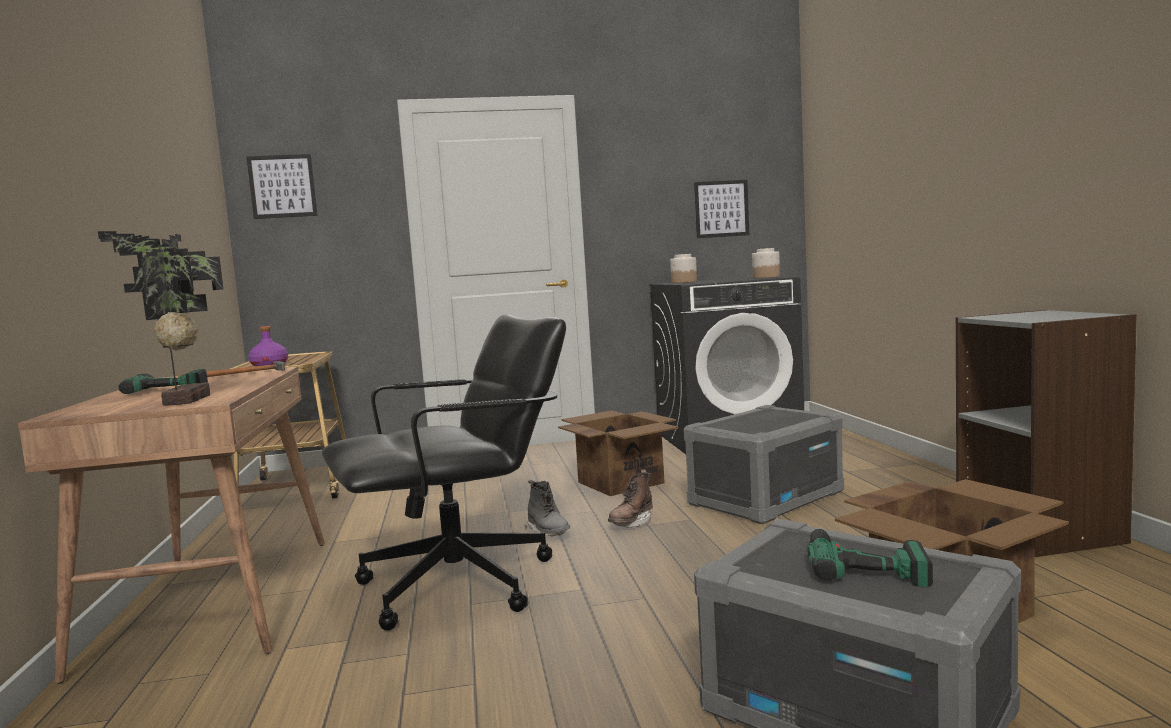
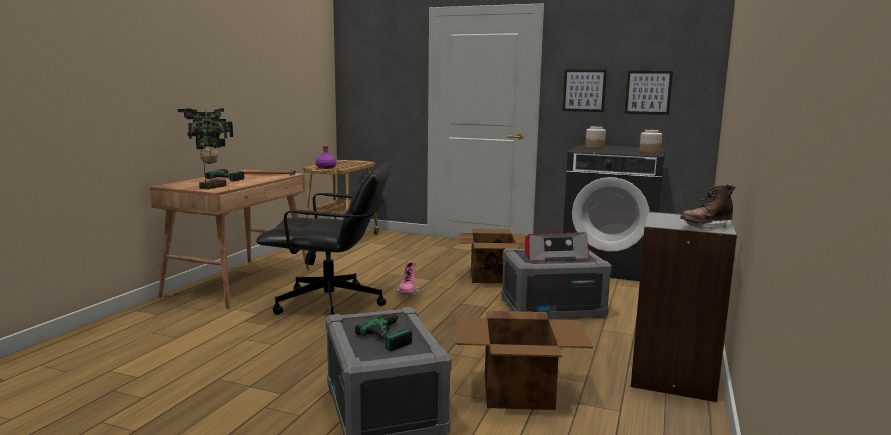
camera: 30 degrees right, 5 degrees up
(282, 186) = (362, 60): picture -> picture (584, 90)
(548, 533) = (407, 293): grey boot -> pink boot
(631, 523) = (454, 300): brown boot -> brown boot (705, 227)
(764, 420) = (554, 256): none -> radio

